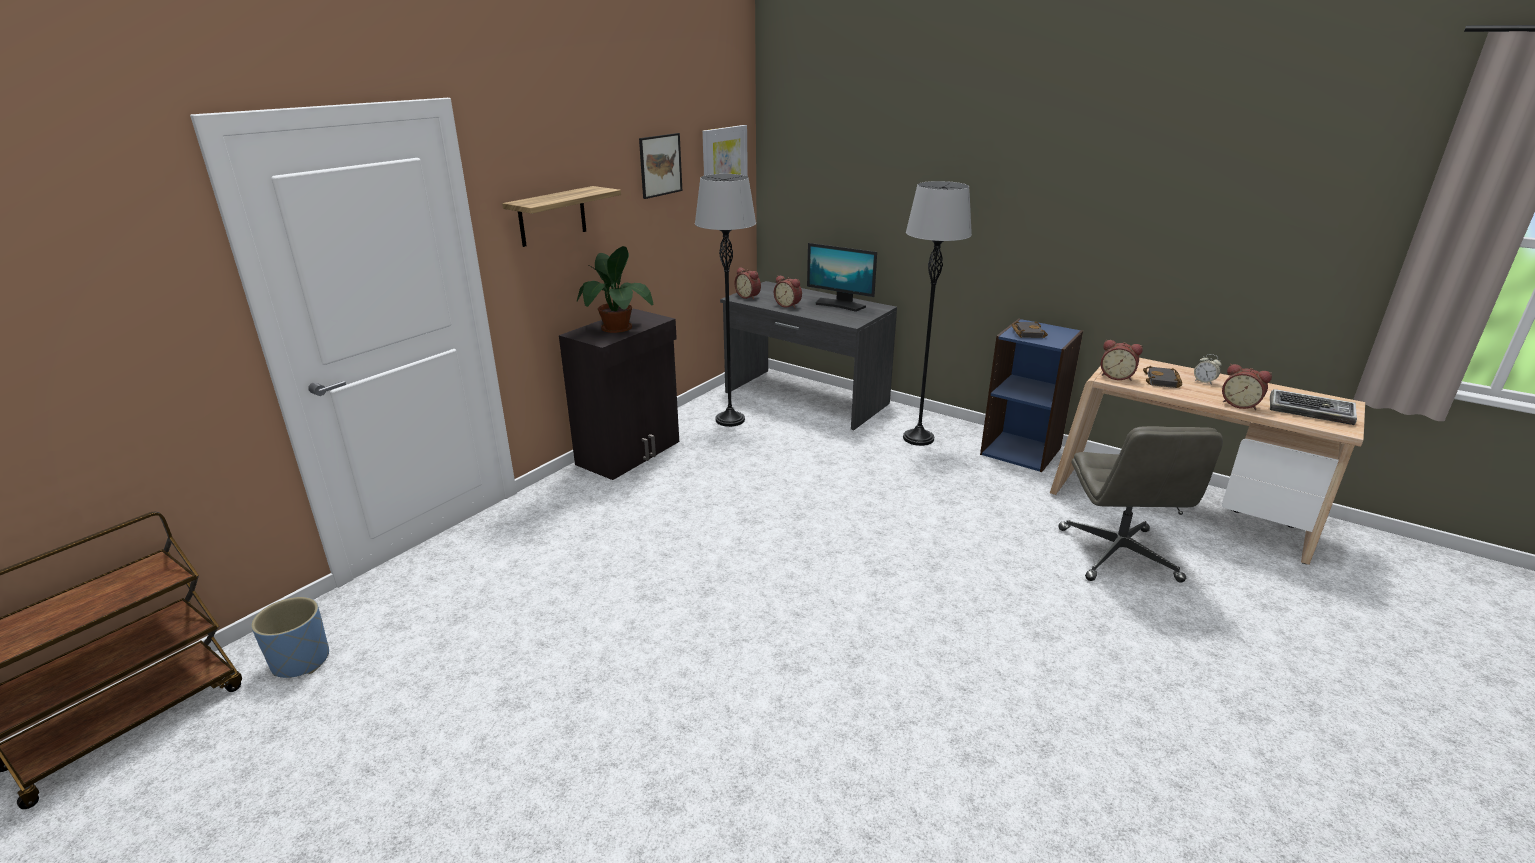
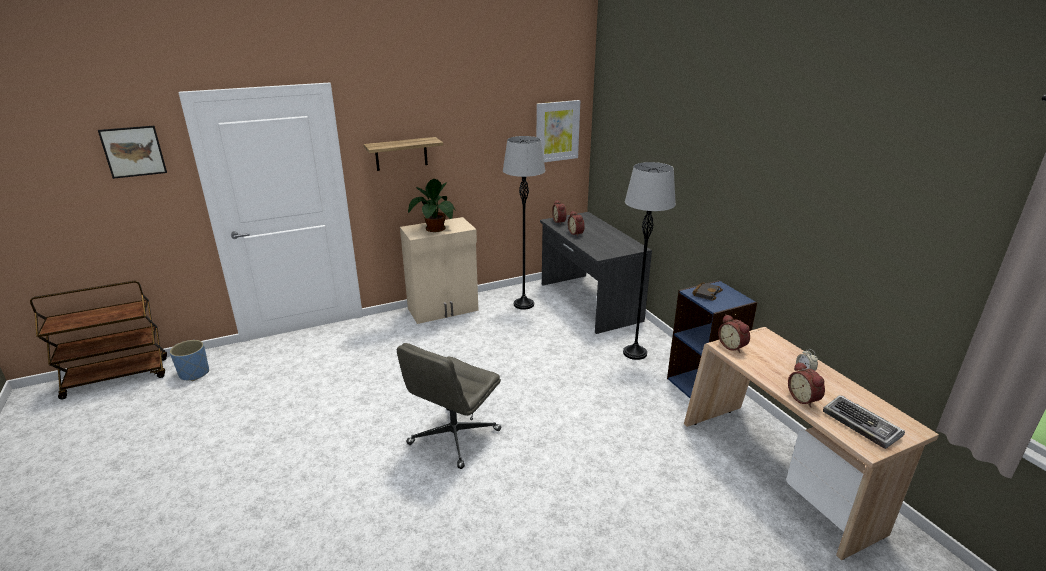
camera: 30 degrees right, 0 degrees up
(630, 453) = (443, 310): black cabinet -> beige cabinet
(660, 165) = (495, 125): picture -> picture (133, 151)
(840, 305) = (612, 240): monitor -> none
(1119, 555) = (682, 488): grey office chair -> grey office chair (454, 438)
(1163, 381) = (767, 361): black book -> none

